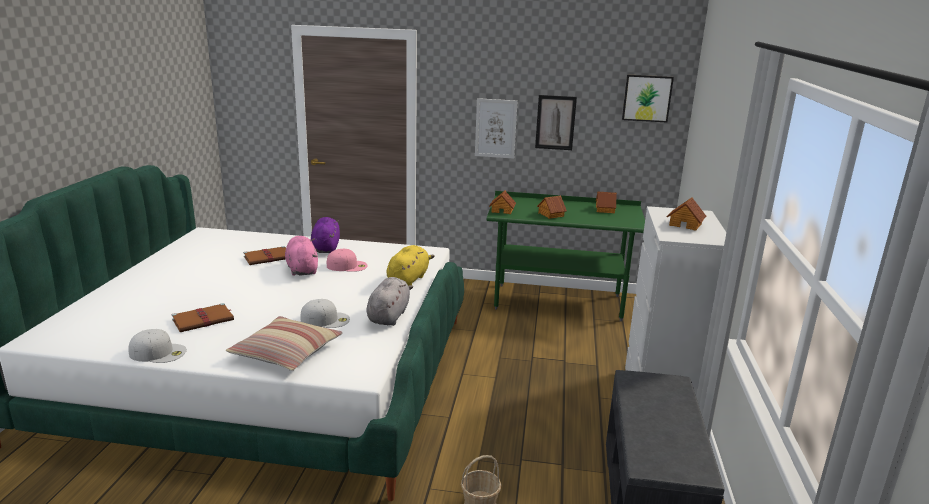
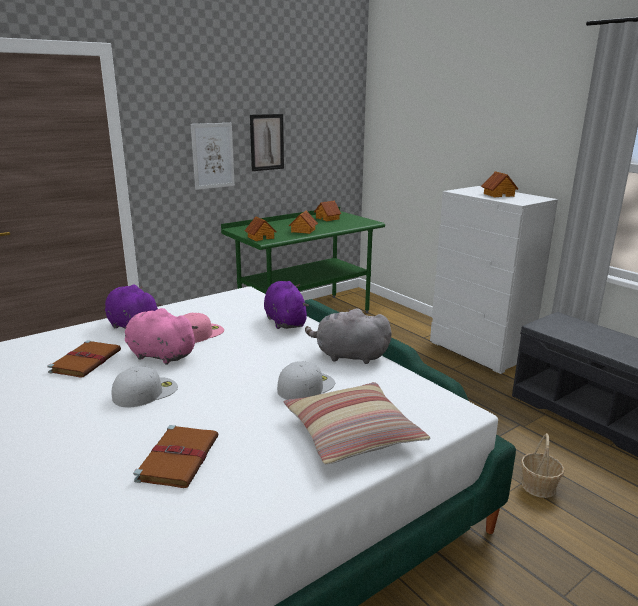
camera: 45 degrees left, 0 degrees up
(158, 352) = (218, 526): white cap -> white cap (145, 391)
(389, 316) = (348, 356): grey plush toy -> grey plush toy turned 45 degrees counterclockwise
(408, 279) = (285, 321): yellow plush toy -> purple plush toy
(647, 98) = (335, 110): picture -> none

